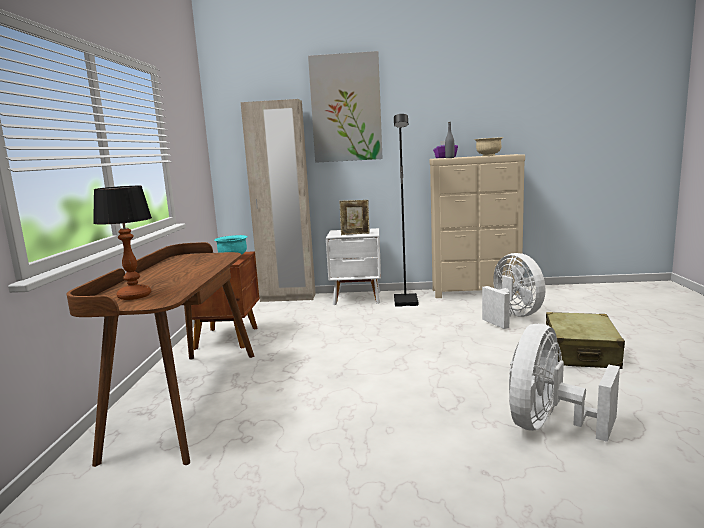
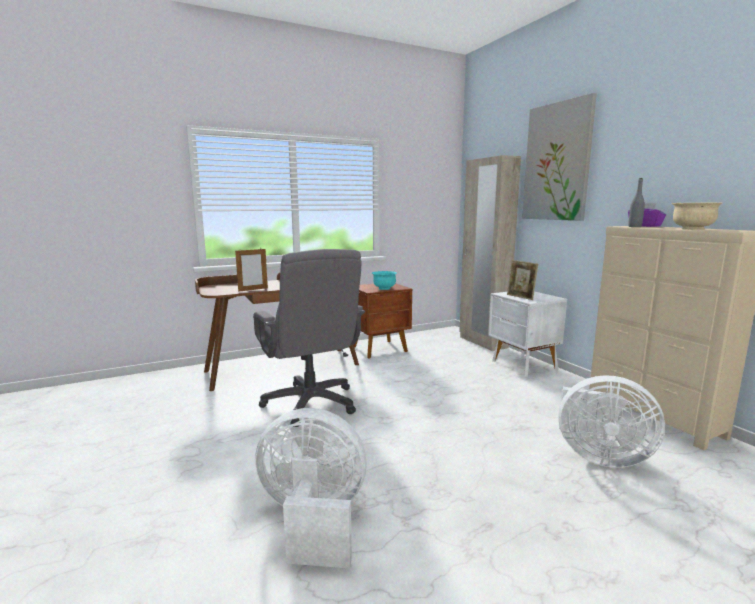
camera: 60 degrees right, 0 degrees up
(135, 296) = (228, 288): table lamp -> none
(182, 285) = (253, 289): none -> picture frame
(323, 396) = (311, 403): none -> grey office chair
(406, 302) = (551, 387): black floor lamp -> none
(512, 317) = (599, 456): white fan -> white fan turned 75 degrees clockwise
(580, 353) = (536, 527): beige suitcase -> none

